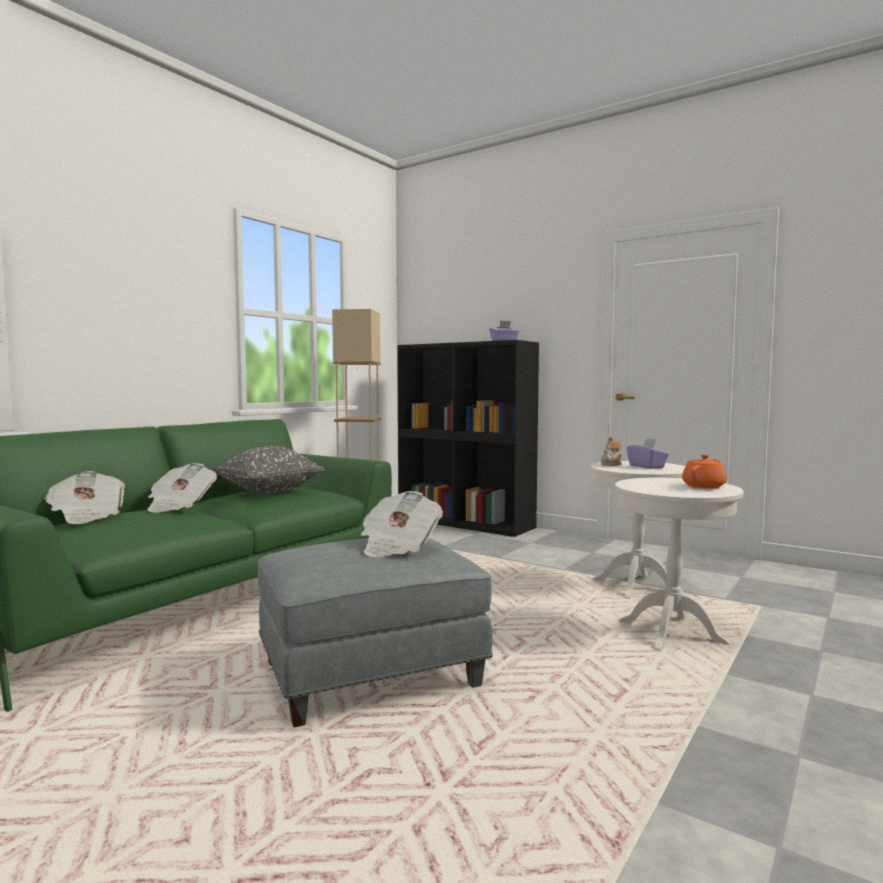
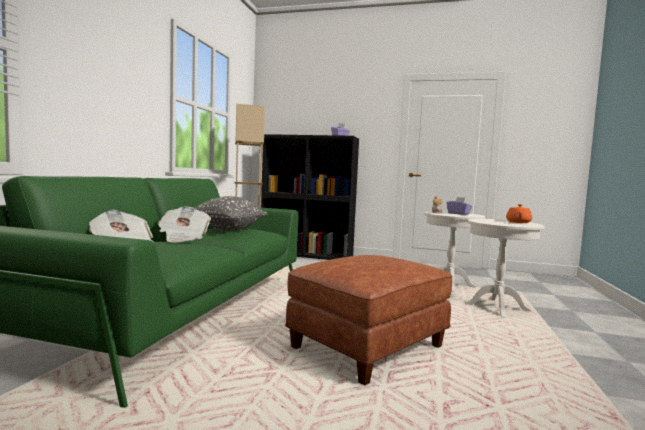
camera: 20 degrees left, 0 degrees up
(369, 676) = (368, 348): grey ottoman -> brown ottoman
(398, 546) = (388, 259): newspaper -> none

